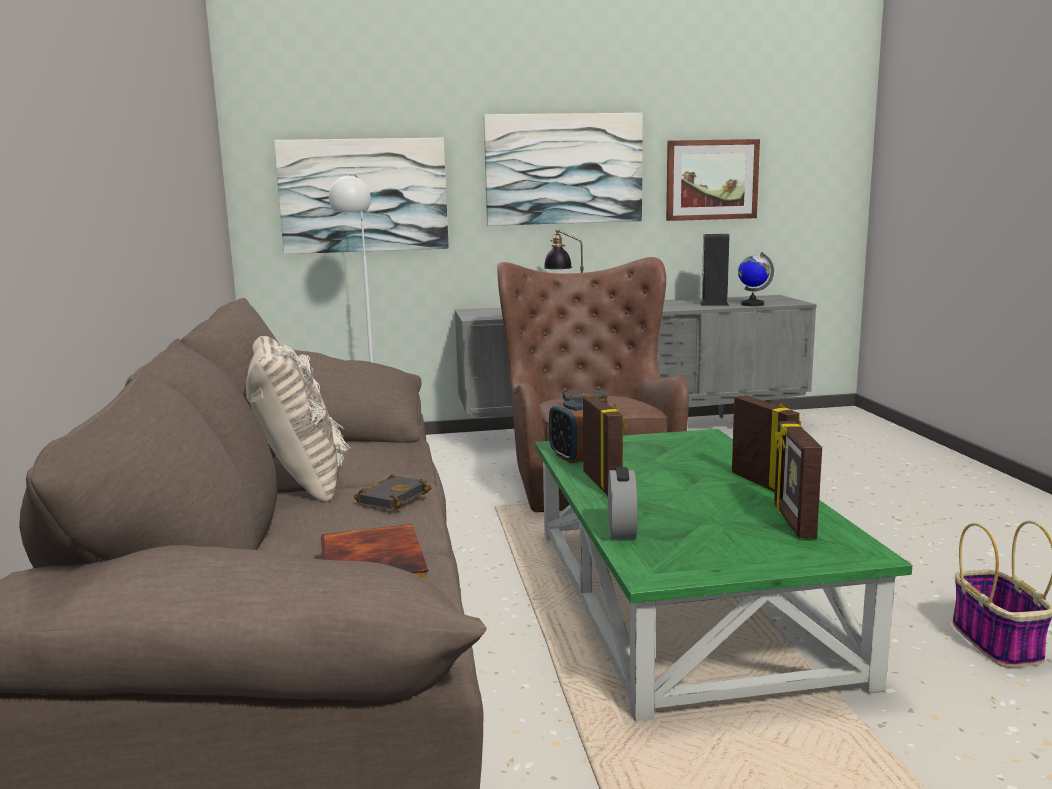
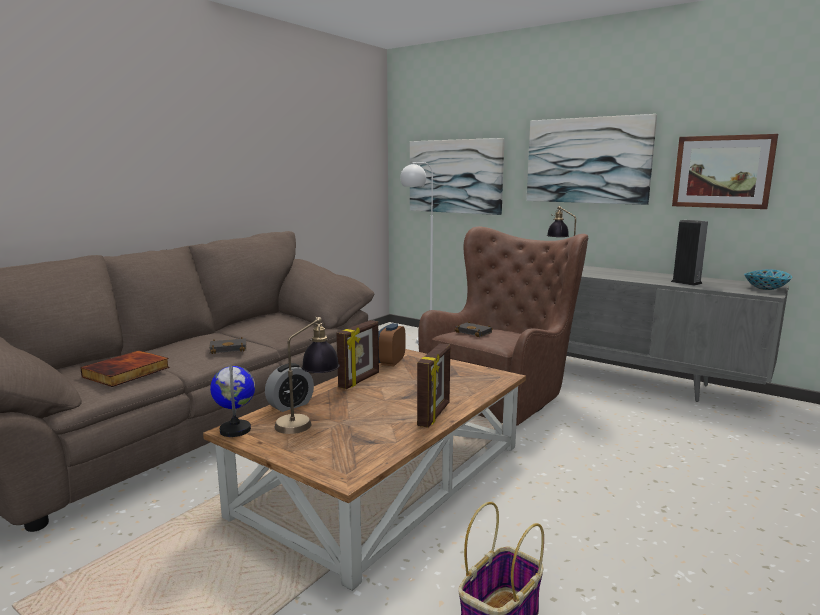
camera: 45 degrees right, 0 degrees up
(303, 481) = (232, 331): beige pillow -> none
(679, 598) = (384, 477): green coffee table -> brown coffee table
(691, 535) = (308, 422): none -> table lamp
(752, 304) = (718, 288): globe -> globe (235, 430)
(778, 299) = (766, 288): none -> bowl
(792, 522) = (373, 441): picture frame -> none

